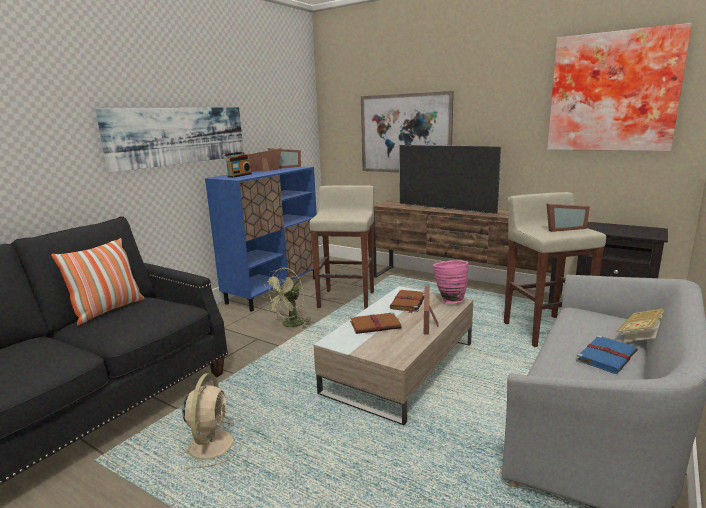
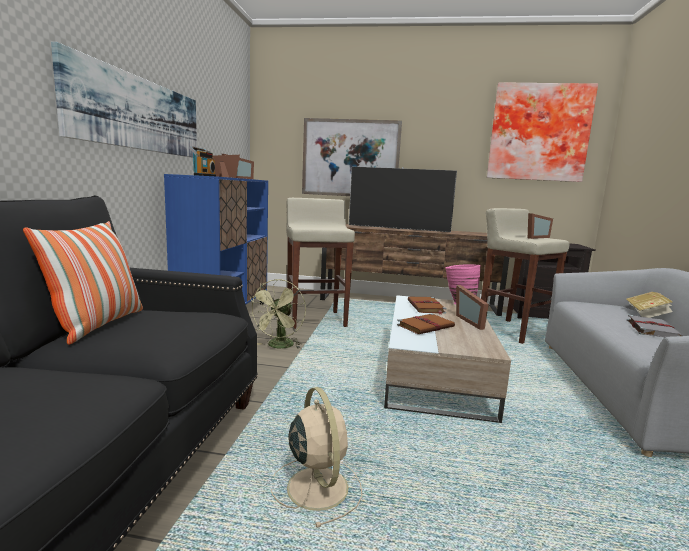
camera: 25 degrees left, 5 degrees down
(607, 356) = (652, 329): blue book -> grey book

